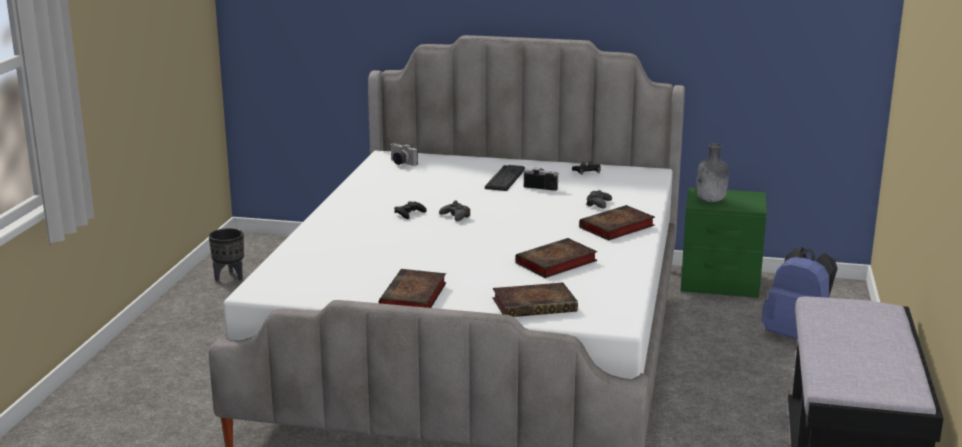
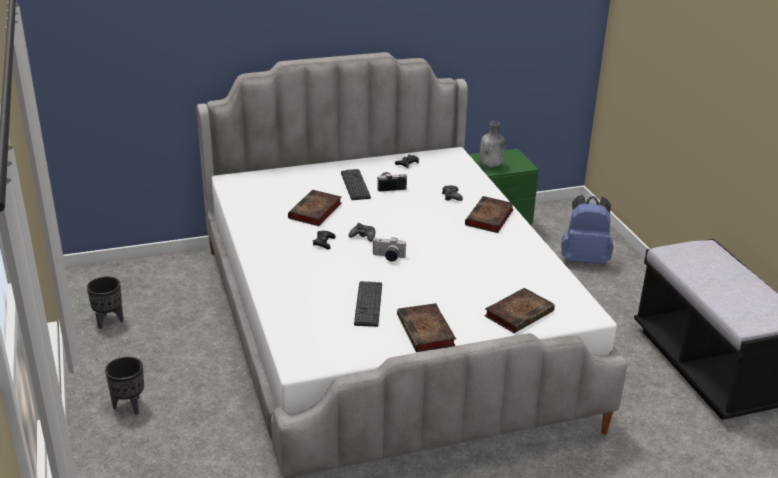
camera: 30 degrees left, 10 degrees up
(174, 342) = (129, 406): none -> black planter
(385, 265) = (368, 304): none -> keyboard
(400, 163) = (252, 186): camera -> camera (388, 257)
(555, 263) = (487, 267): book -> book (315, 212)

